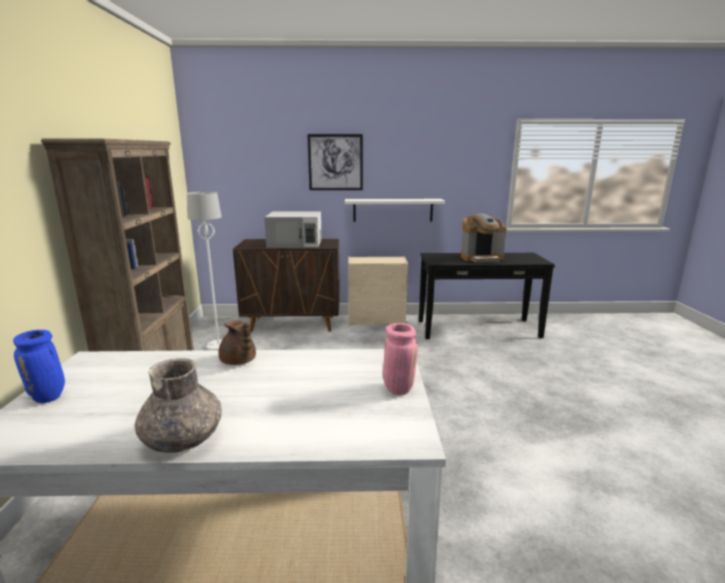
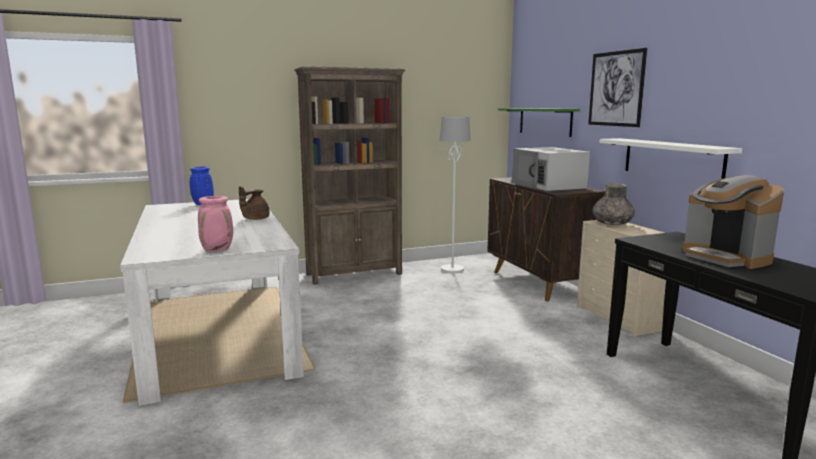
camera: 70 degrees right, 5 degrees down
(183, 439) = (157, 224): grey vase -> grey vase (612, 224)
(249, 189) = (545, 121): none -> green shelf

